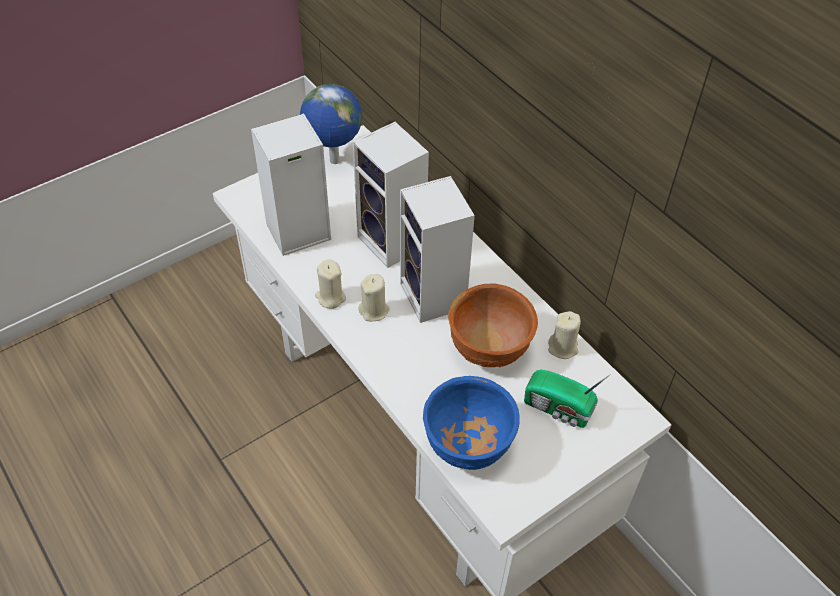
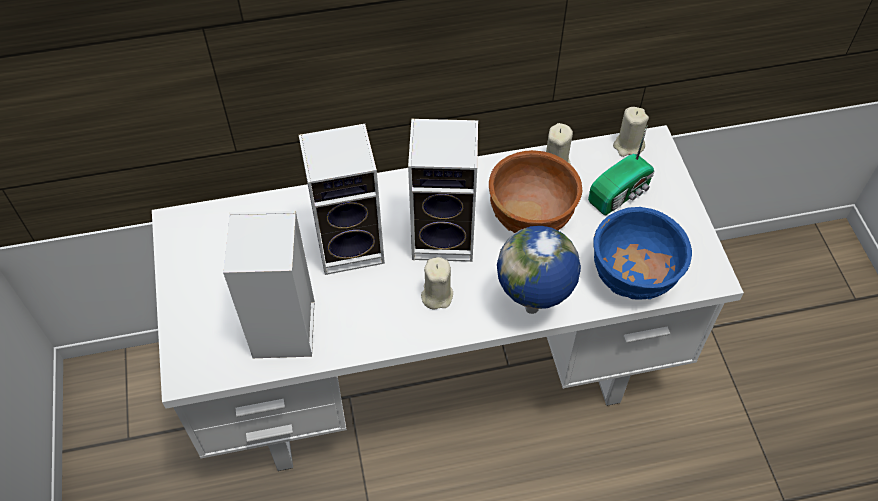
camera: 65 degrees left, 5 degrees up
(330, 297) = (398, 329): beige candle -> beige candle (628, 146)
(334, 161) = (193, 258): globe -> globe (533, 309)

